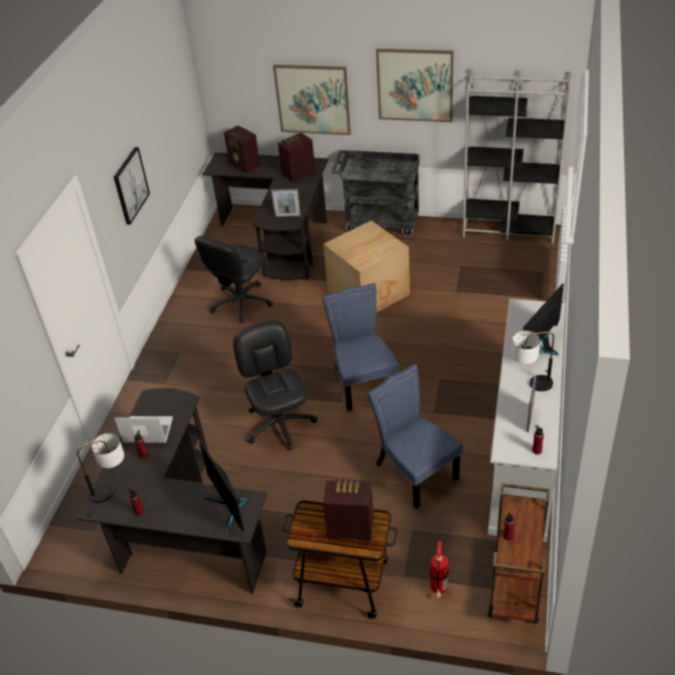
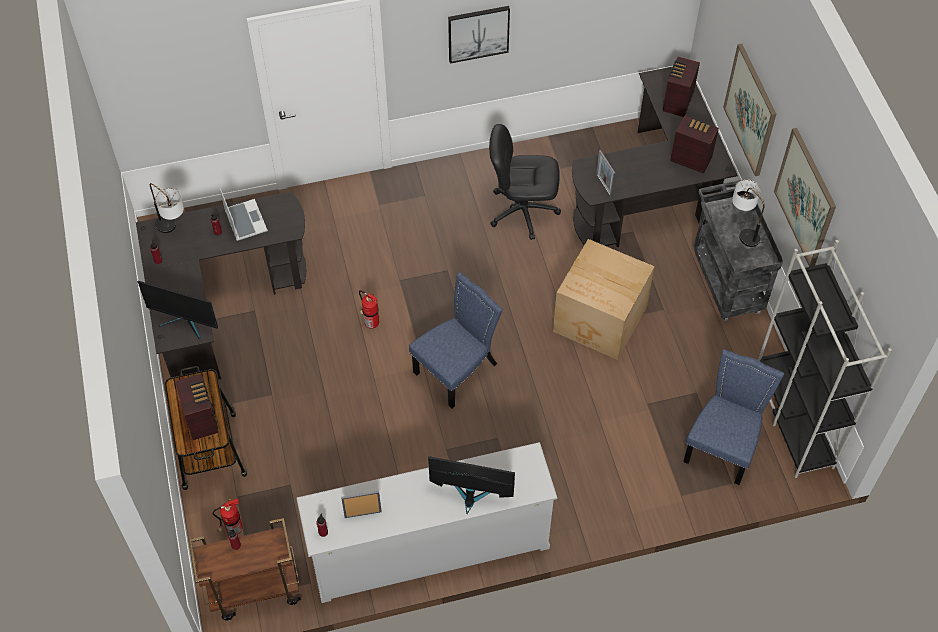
camera: 60 degrees right, 15 degrees up
(229, 508) = (185, 322): monitor -> monitor turned 105 degrees counterclockwise
(280, 424) = (370, 322): black office chair -> fire extinguisher
(416, 474) = (357, 463): blue chair -> blue chair (722, 446)
(529, 385) = (410, 500): table lamp -> table lamp (742, 231)

